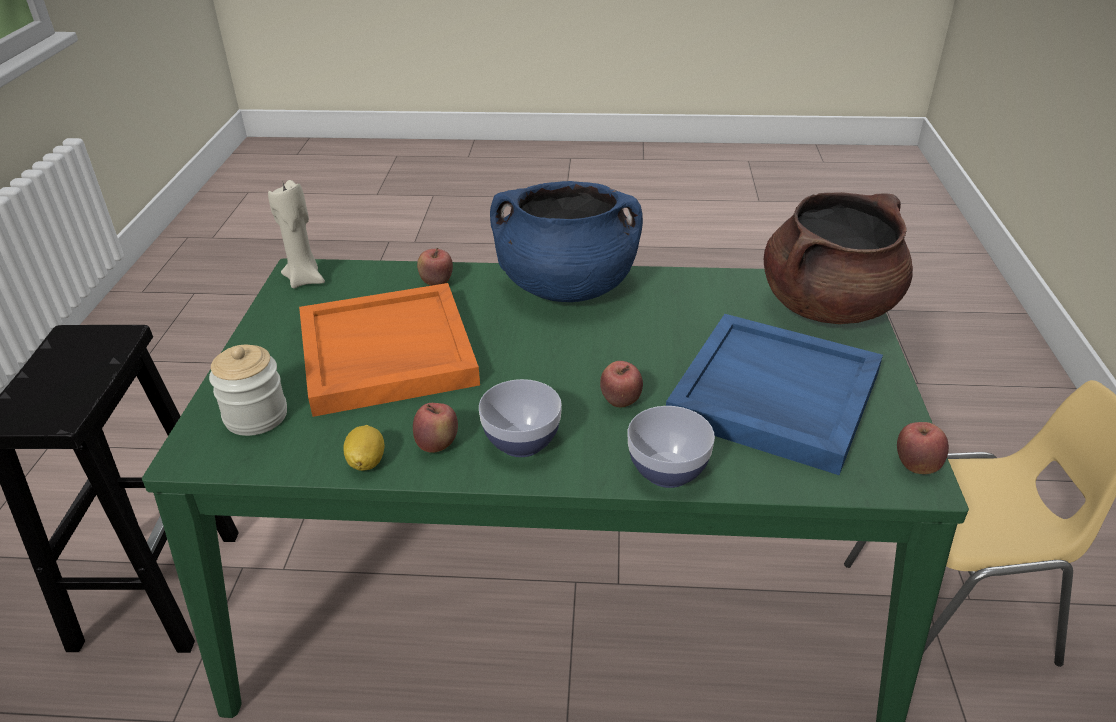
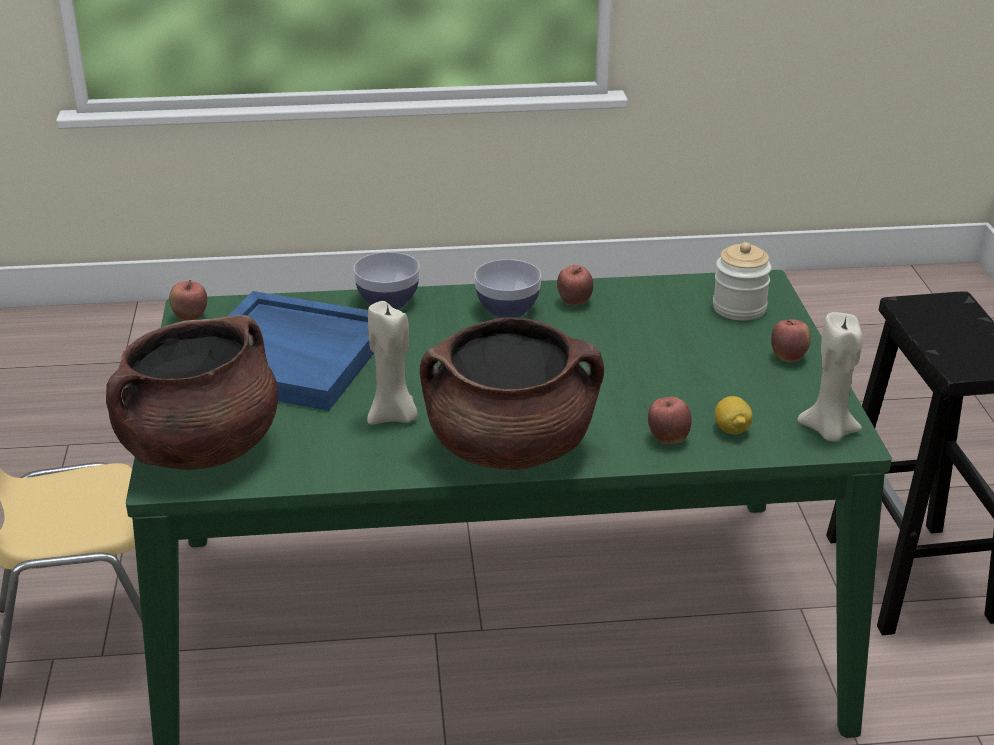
camera: 170 degrees right, 5 degrees down
(366, 462) = (623, 289): lemon -> lemon (731, 430)
(385, 354) = (668, 362): orange tray -> none
(566, 287) = (510, 448): blue cooking pot -> brown cooking pot
(620, 402) = (430, 341): apple -> apple (788, 358)
(662, 320) = (394, 417): none -> beige candle

